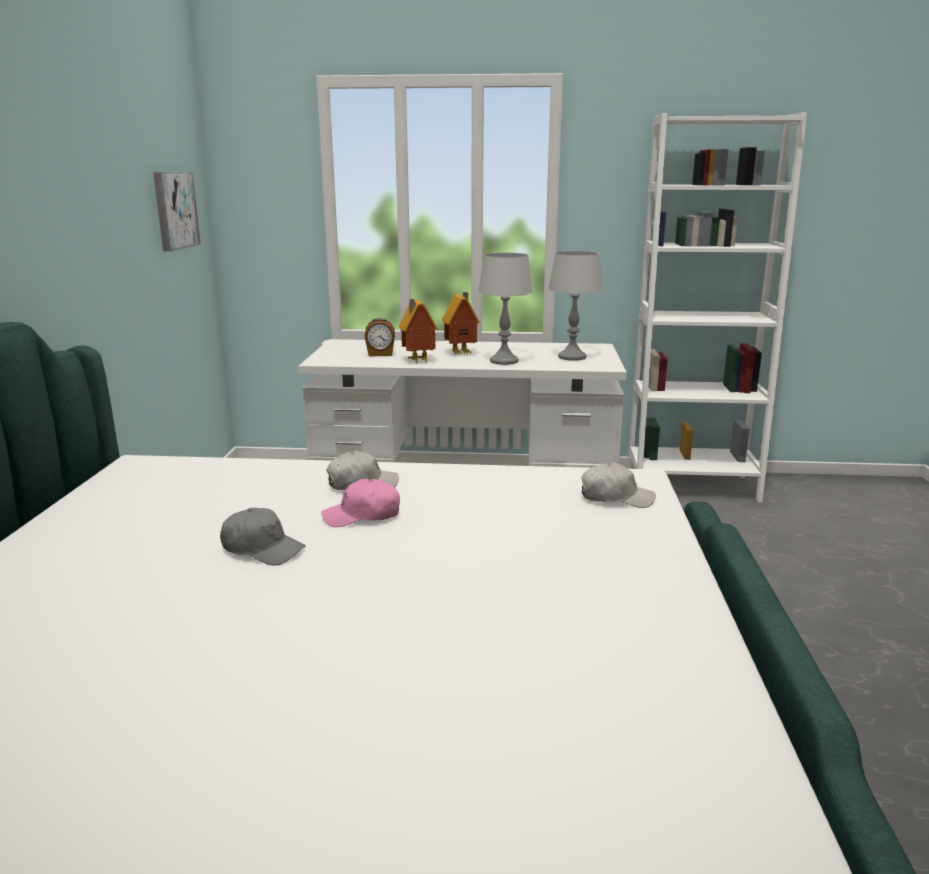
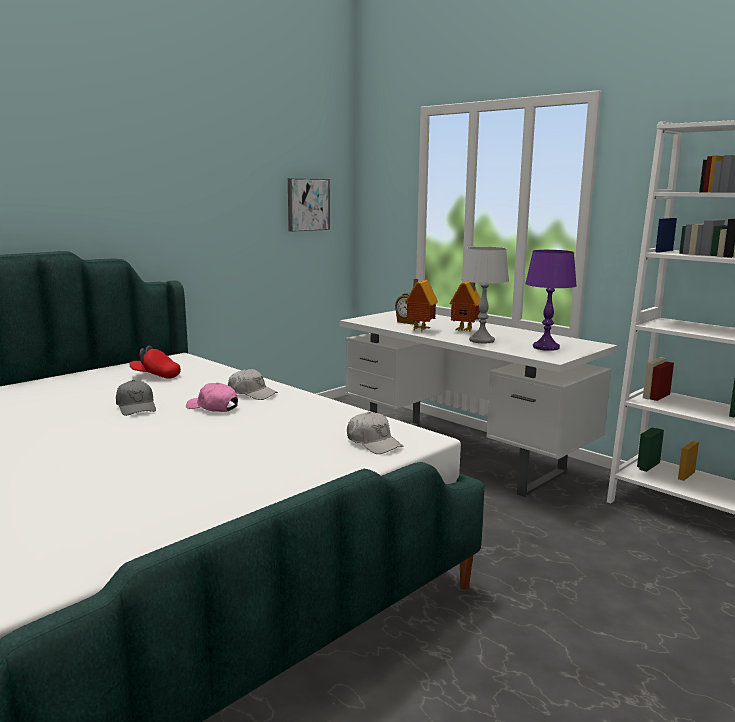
camera: 40 degrees right, 5 degrees down
(171, 498) = (155, 376): none -> red cap
(572, 357) = (546, 347): grey table lamp -> purple table lamp

